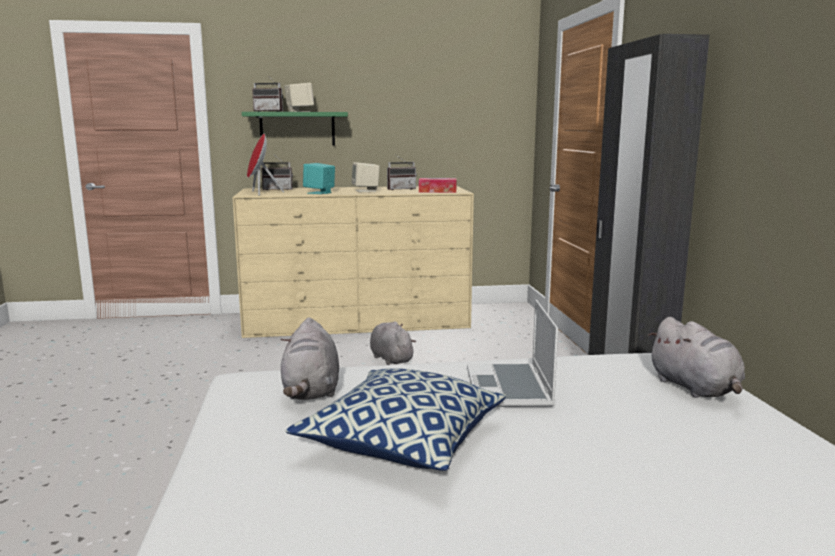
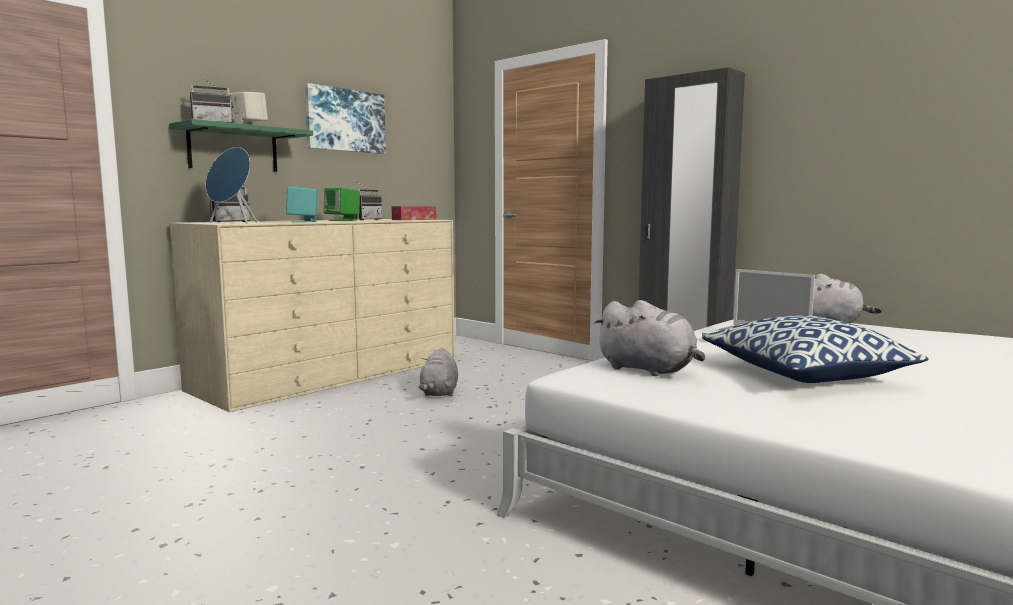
camera: 40 degrees left, 5 degrees down
(260, 193) = (233, 223): red speaker -> blue speaker
(366, 191) = (343, 220): beige speaker -> green speaker
(390, 358) = (439, 393): grey plush toy -> grey plush toy turned 105 degrees counterclockwise
(404, 96) = (345, 120): none -> picture

